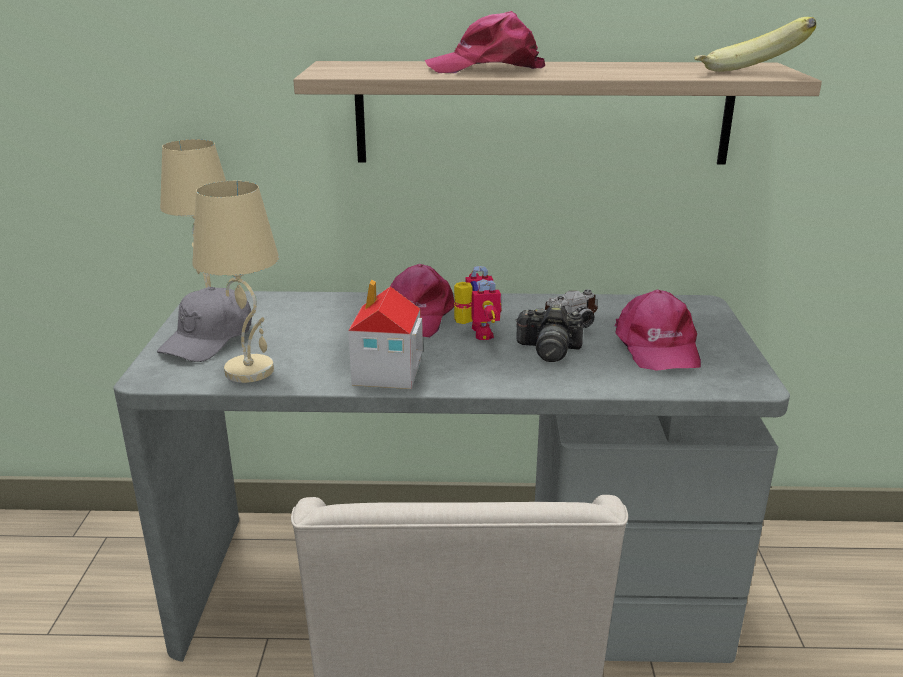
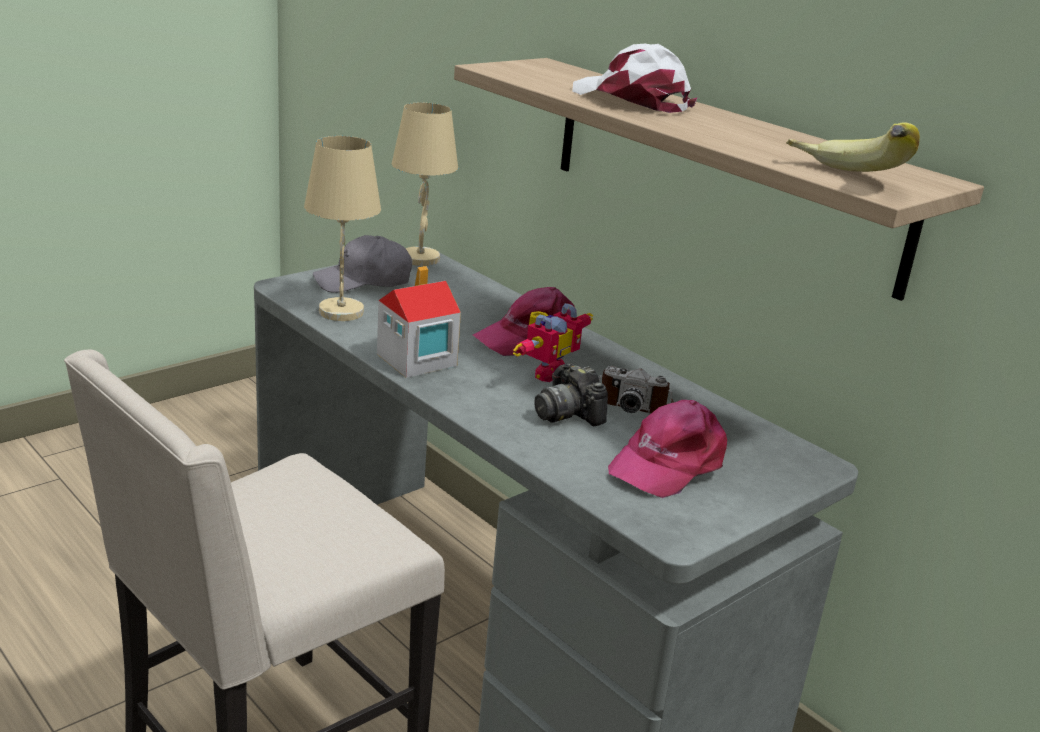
camera: 45 degrees right, 0 degrees up
(487, 69) = (632, 100): pink cap -> white cap

